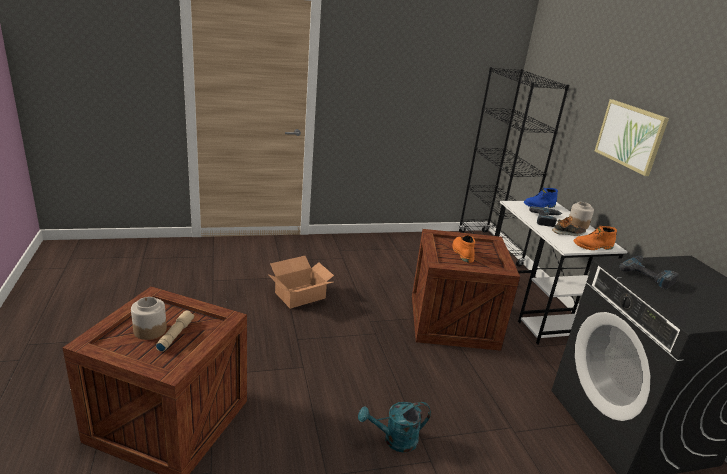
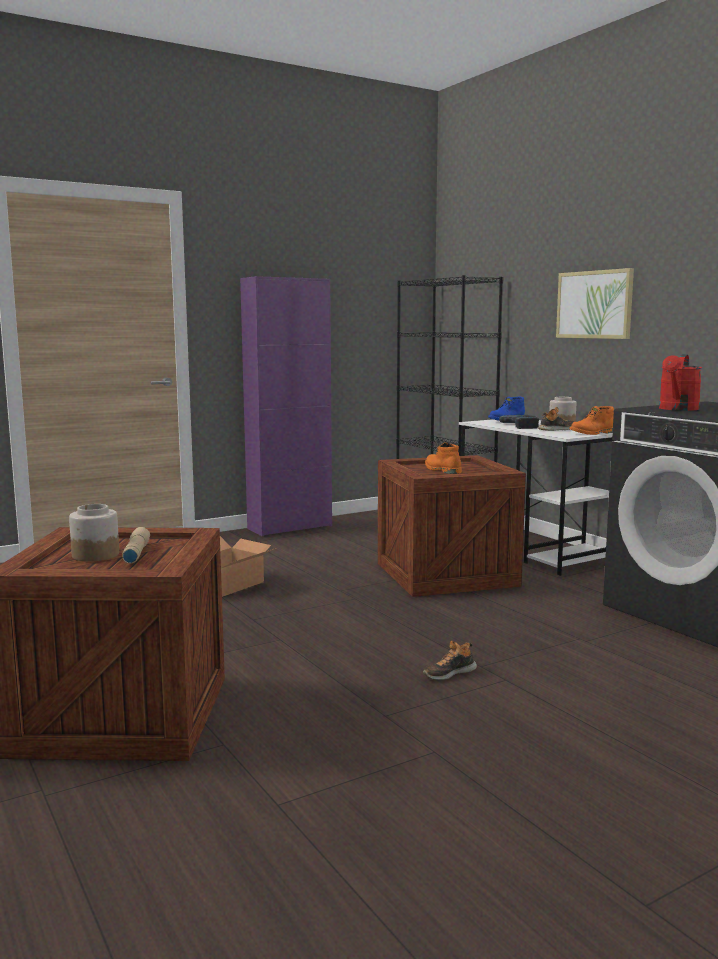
camera: 15 degrees left, 15 degrees down
(373, 239) = (290, 527): none -> purple cabinet
(394, 440) = (448, 673): turquoise watering can -> shoe
(648, 275) = (677, 409): power drill -> red watering can

